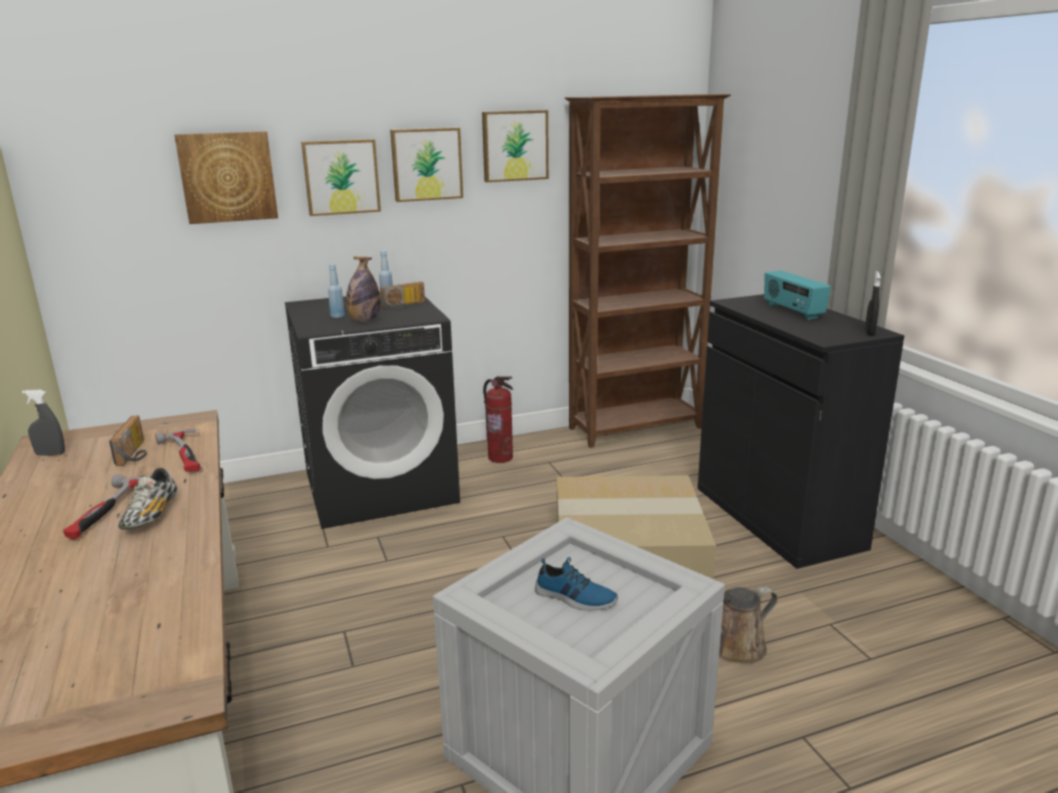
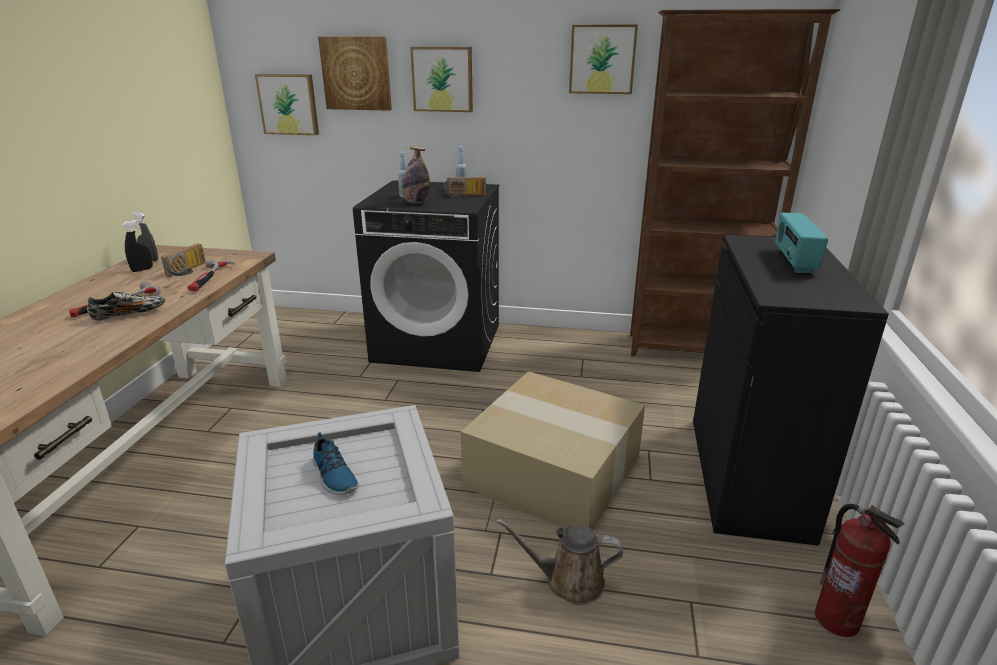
camera: 30 degrees right, 5 degrees up
(151, 515) = (129, 314): shoe -> shoe turned 150 degrees counterclockwise
(426, 164) = (516, 72): picture -> picture (289, 104)
(501, 457) = (548, 344): fire extinguisher -> fire extinguisher (837, 620)
(869, 332) = (846, 301): black spray bottle -> black spray bottle (142, 269)

